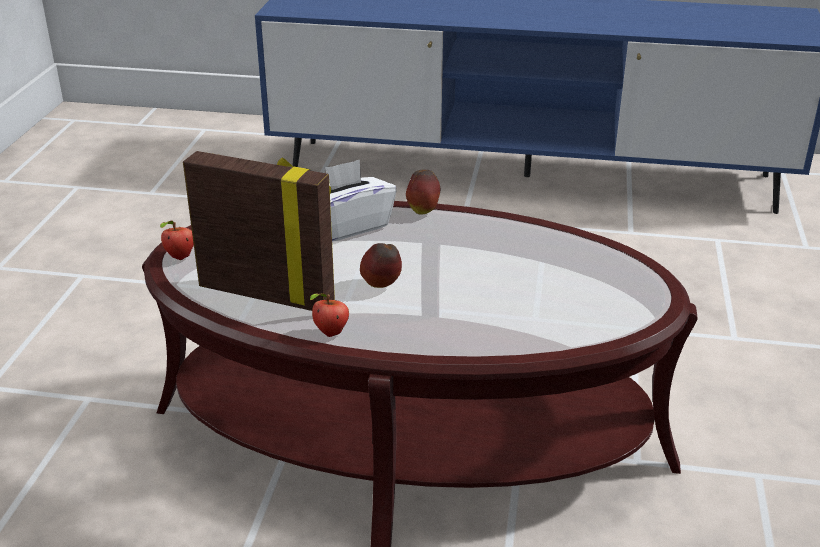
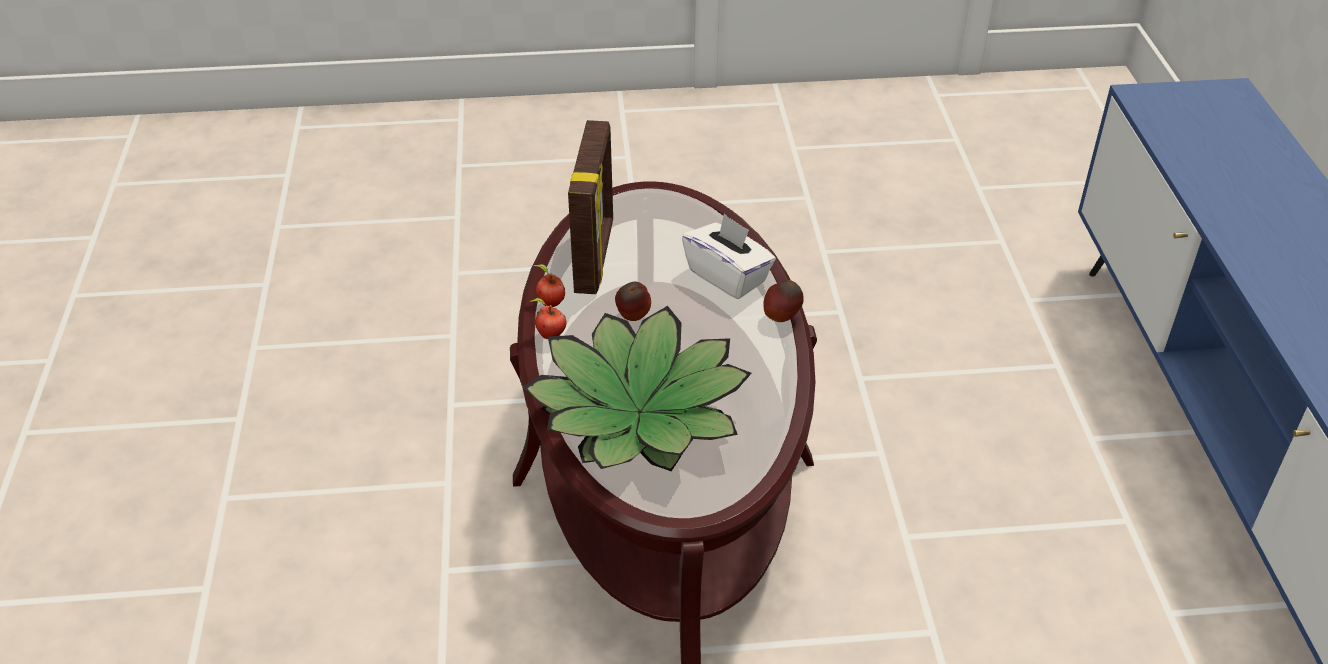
camera: 75 degrees right, 10 degrees up
(180, 257) = (633, 197): apple -> apple (549, 336)
(525, 302) = (638, 412): none -> potted plant

